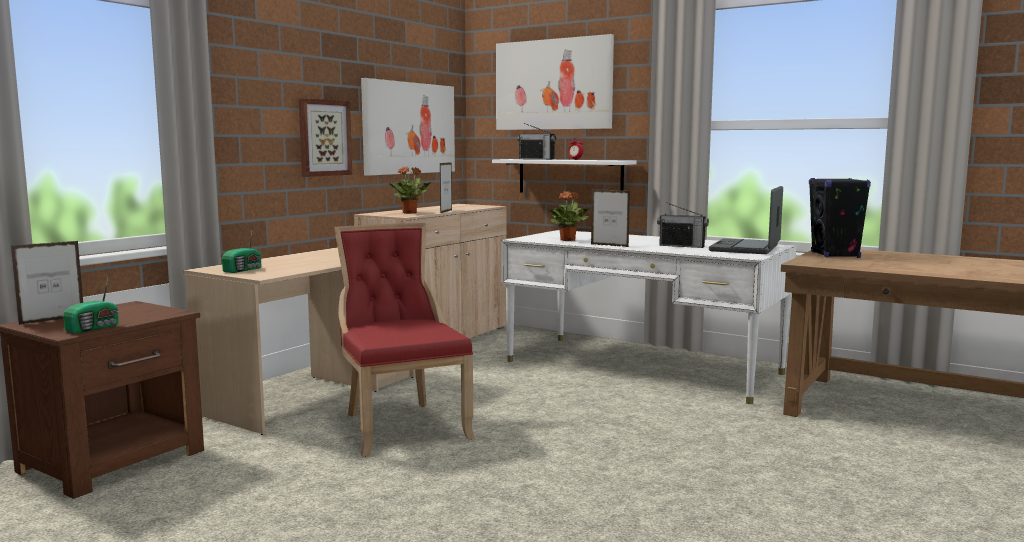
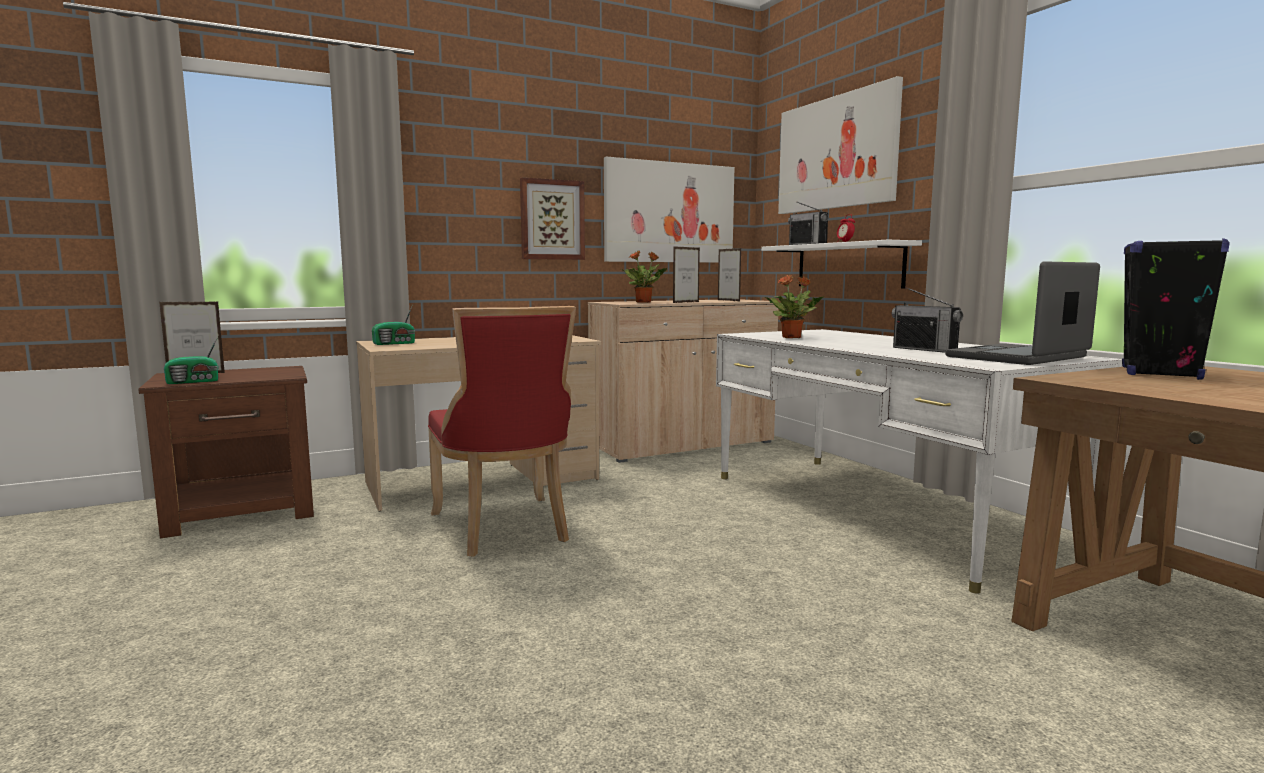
camera: 30 degrees right, 0 degrees up
(401, 426) = (504, 528): red chair -> red chair turned 150 degrees clockwise
(609, 245) = (824, 344): picture frame -> picture frame (728, 300)

